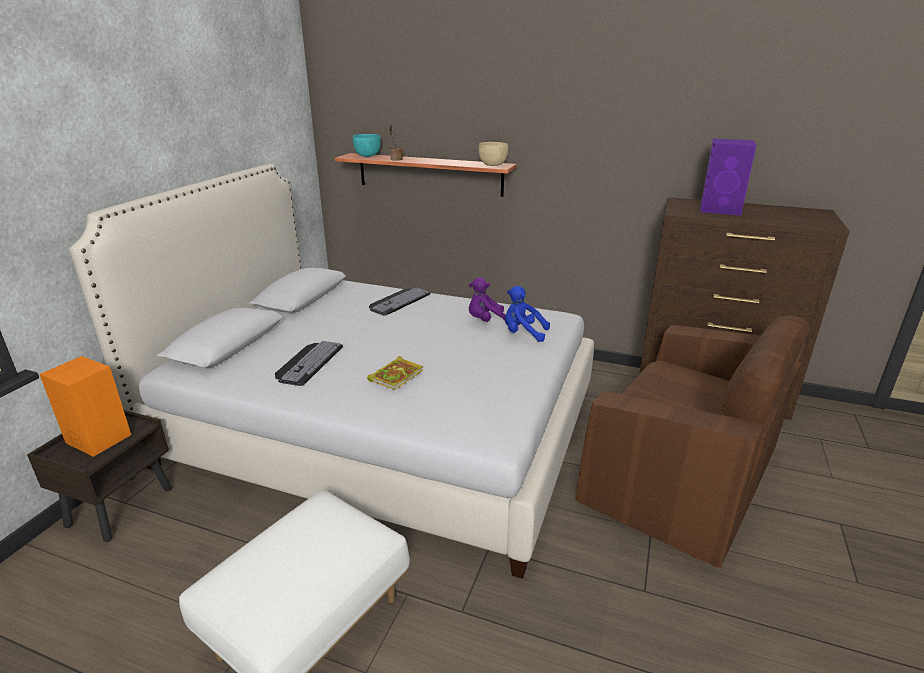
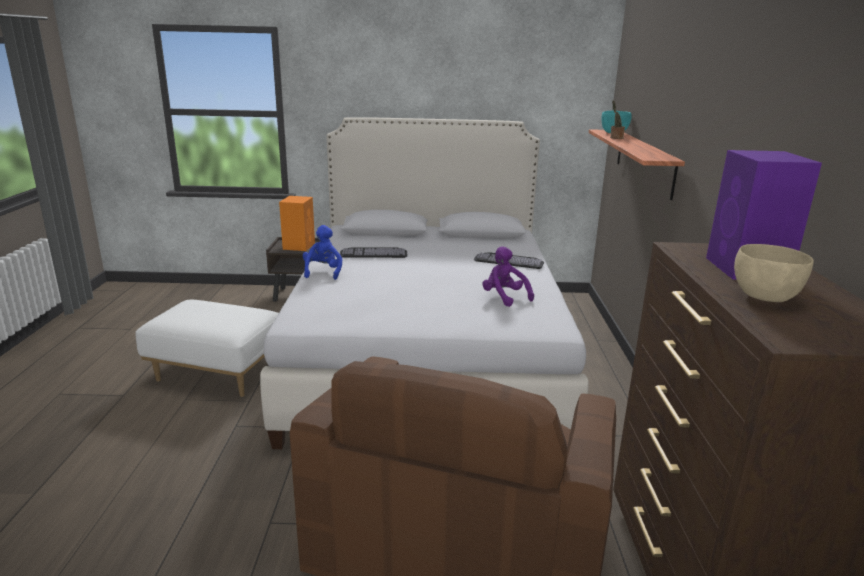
camera: 70 degrees right, 5 degrees down
(396, 375) = (369, 278): book -> none
(493, 165) = (653, 156): beige bowl -> beige bowl (764, 297)
(523, 334) = (491, 314): blue plush toy -> blue plush toy (323, 272)

